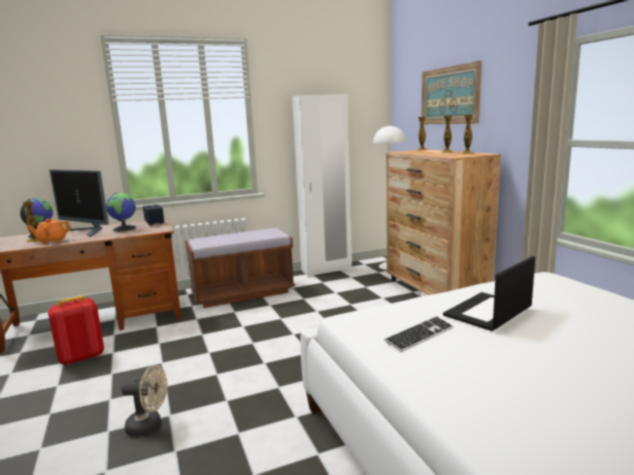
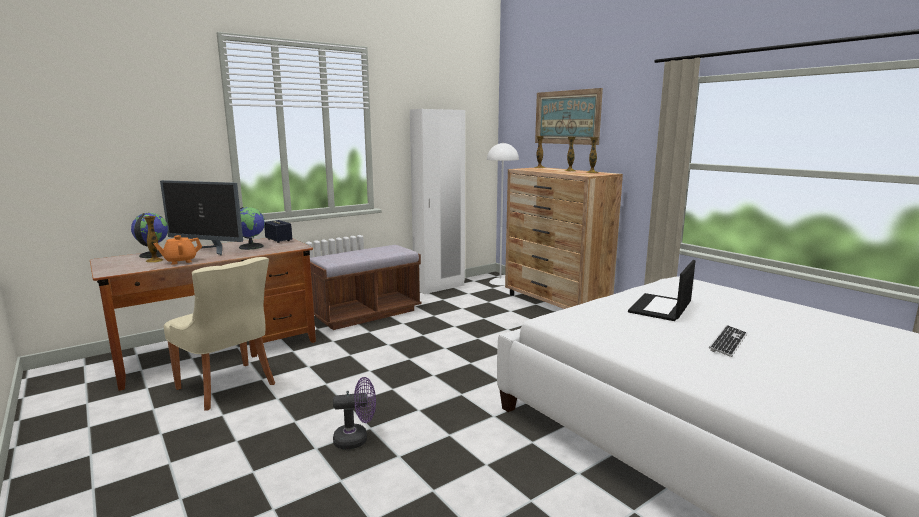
camera: 15 degrees left, 0 degrees up
(81, 358) = (228, 387): red backpack -> beige chair
(149, 426) = (356, 439): beige fan -> purple fan
(419, 335) = (621, 328): keyboard -> keyboard (728, 342)

